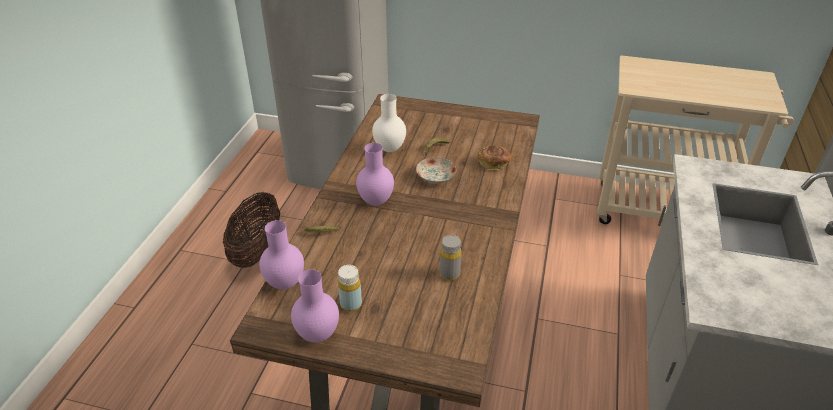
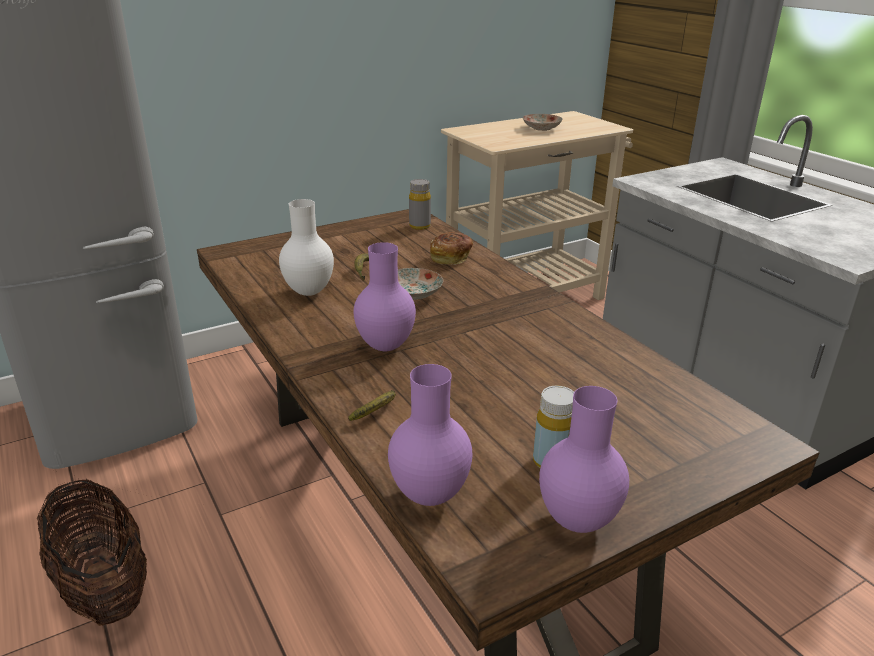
camera: 45 degrees left, 10 degrees down
(449, 273) = (589, 368): grey bottle -> grey bottle (419, 226)
(702, 82) = (541, 128): none -> plate

